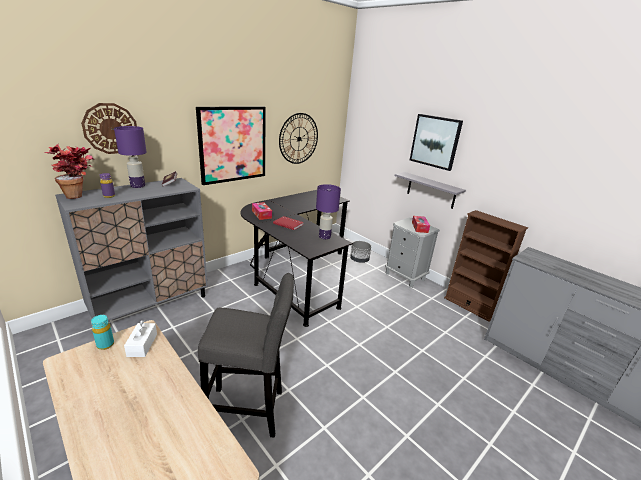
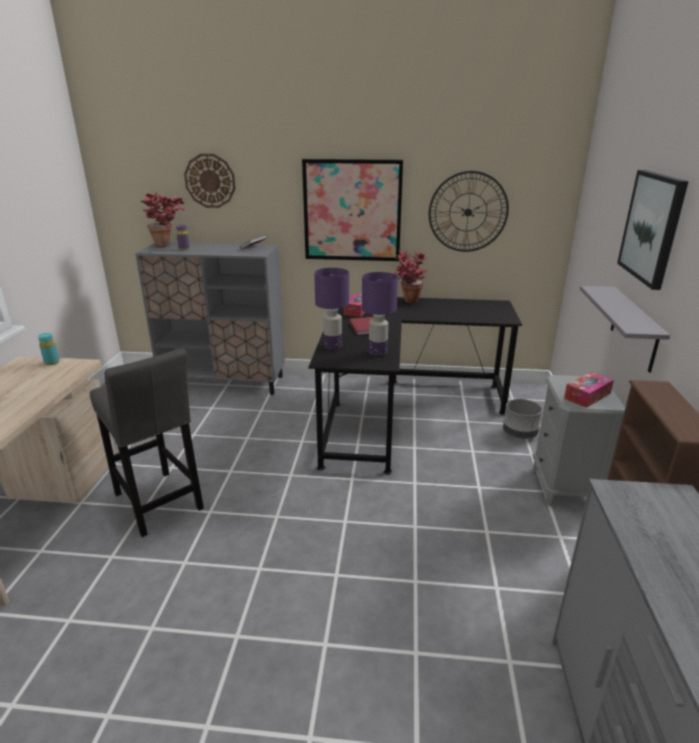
camera: 50 degrees right, 0 degrees up
(138, 186) = (224, 245): purple table lamp -> purple table lamp (333, 346)
(142, 345) = (64, 372): white tissue box -> none
(278, 202) = (408, 302): none -> potted plant

